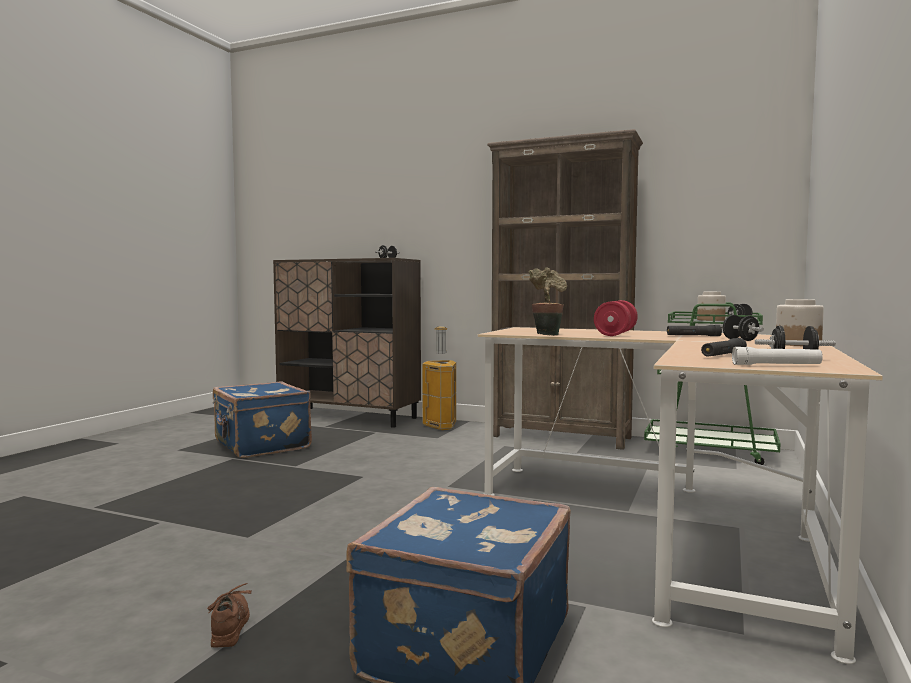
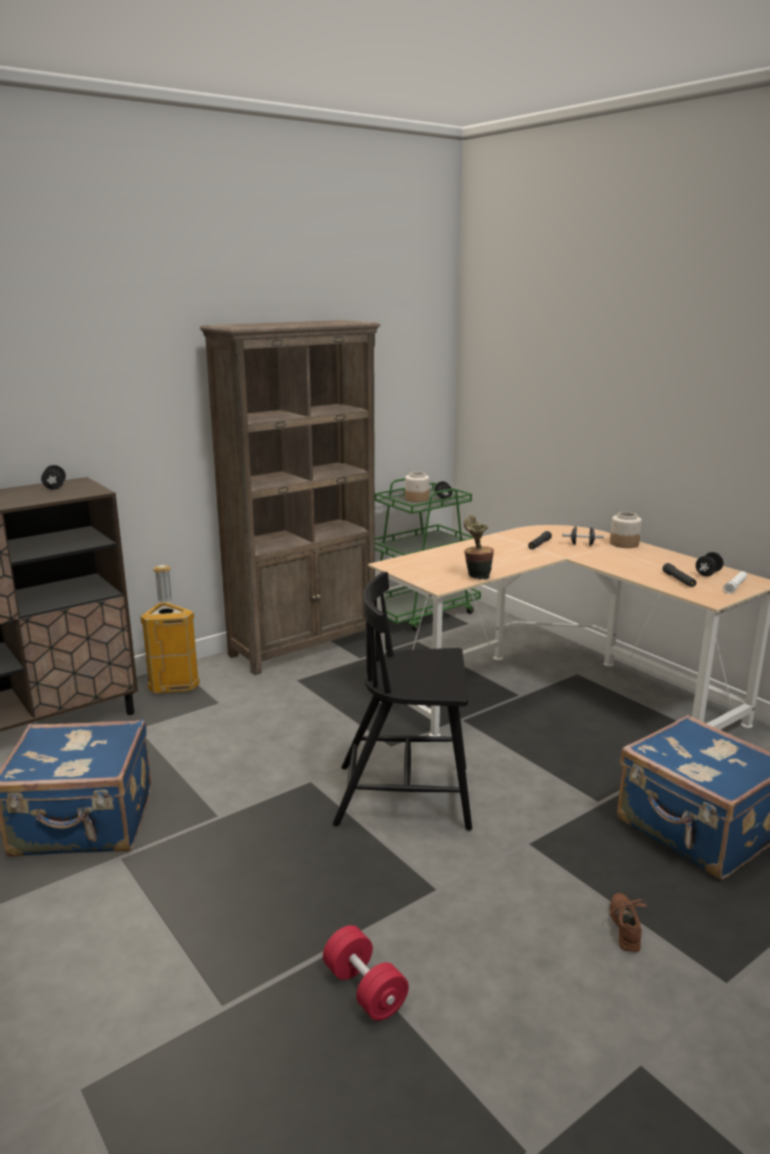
camera: 60 degrees left, 15 degrees up
(230, 625) = (625, 926): brown shoe -> brown shoe turned 75 degrees clockwise
(375, 504) = (406, 796): none -> black chair
(615, 334) = (496, 557): red dumbbell -> red dumbbell (364, 989)

